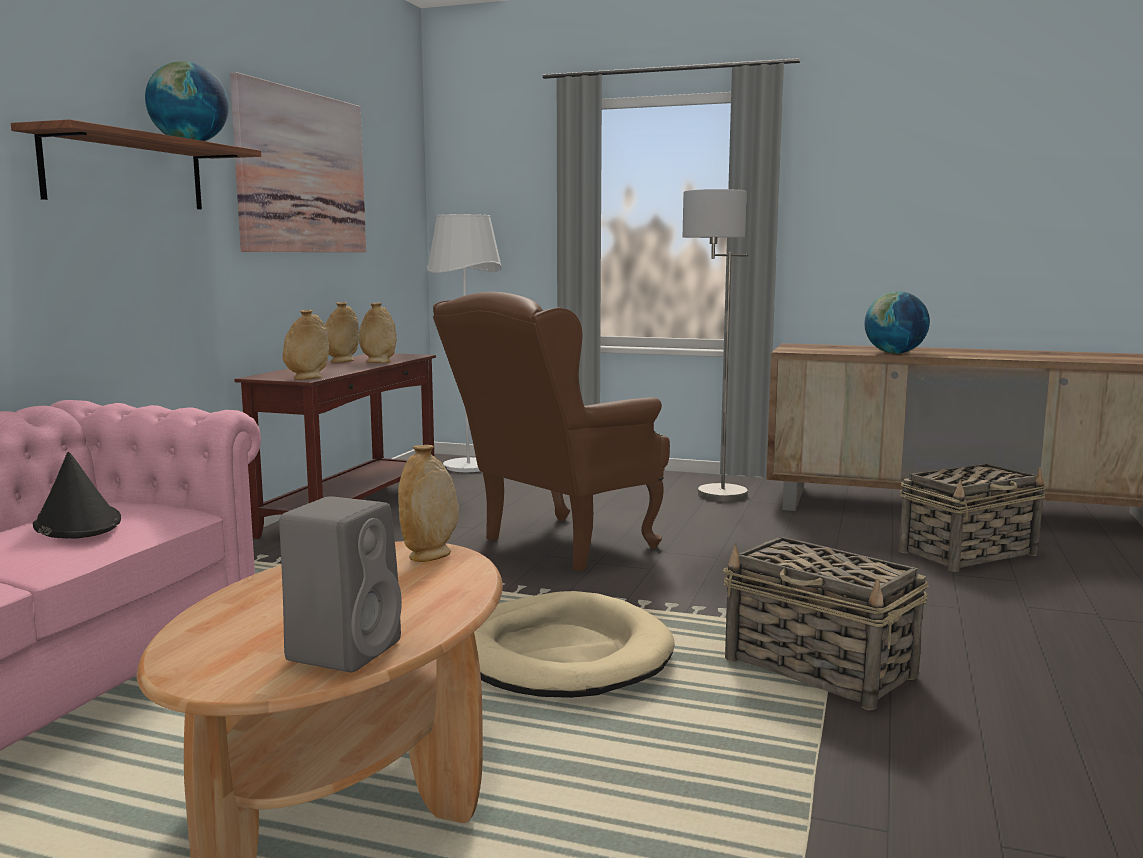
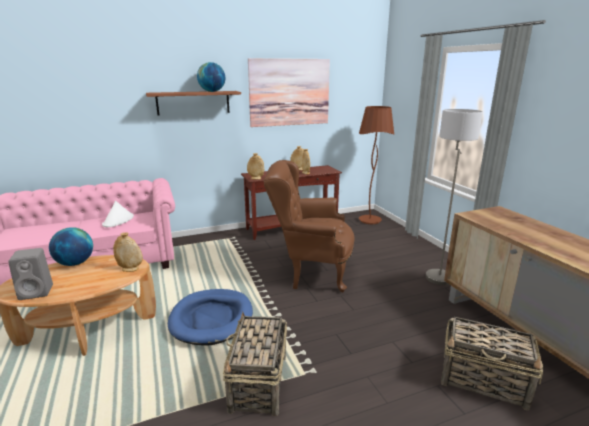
camera: 50 degrees right, 10 degrees up
(76, 523) = (118, 220): black hat -> white hat
(468, 467) = (369, 220): white floor lamp -> brown floor lamp
(559, 654) = (212, 319): beige dog bed -> blue dog bed
(894, 353) = (526, 237): globe -> globe (75, 263)

